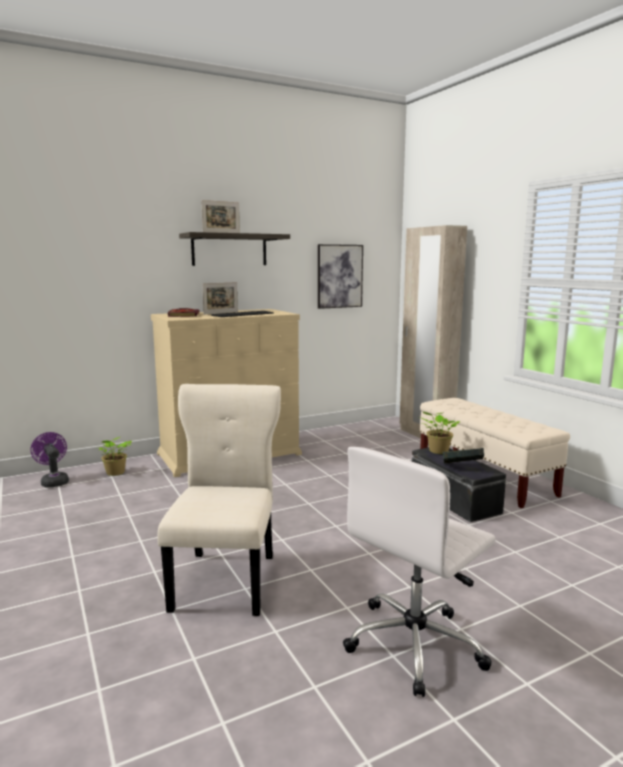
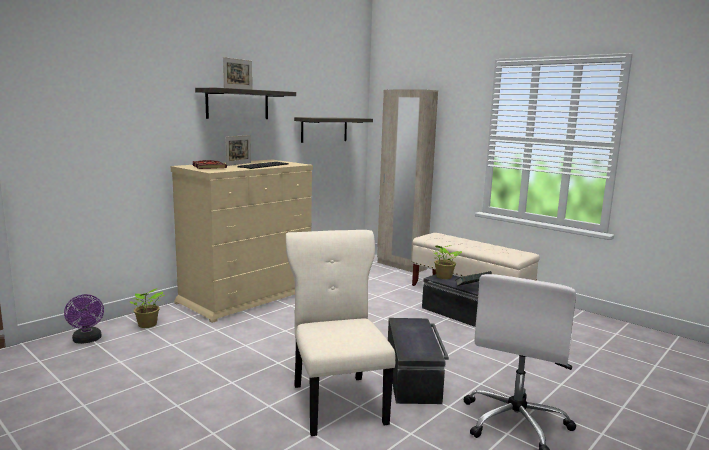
camera: 20 degrees left, 0 degrees up
(53, 481) = (87, 340): purple fan -> purple fan turned 150 degrees counterclockwise
(334, 565) = (413, 376): none -> black storage box
(339, 276) = (324, 129): picture -> shelf

